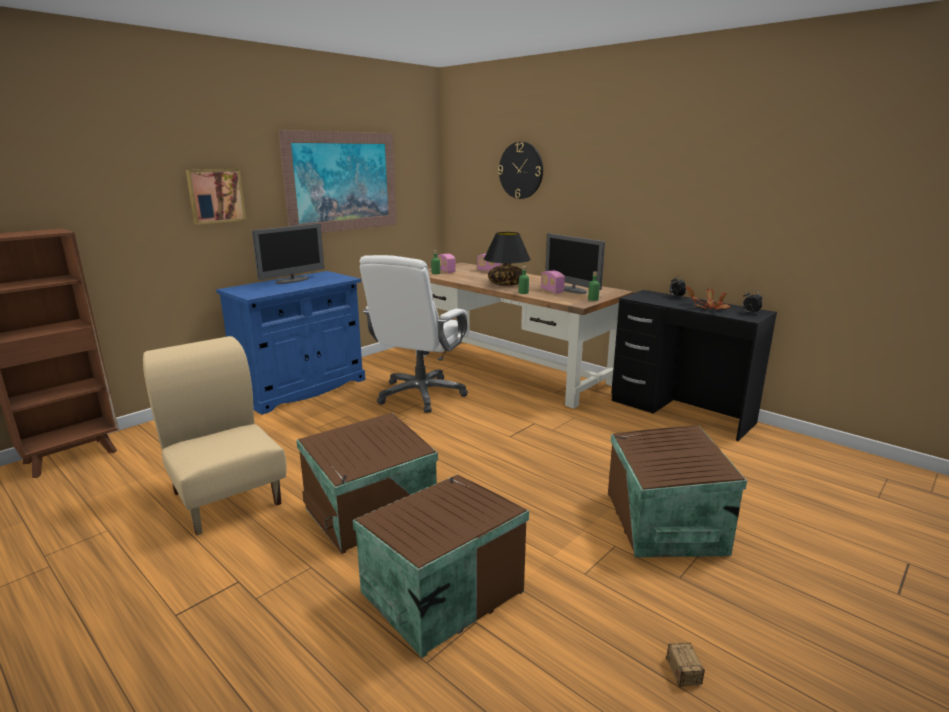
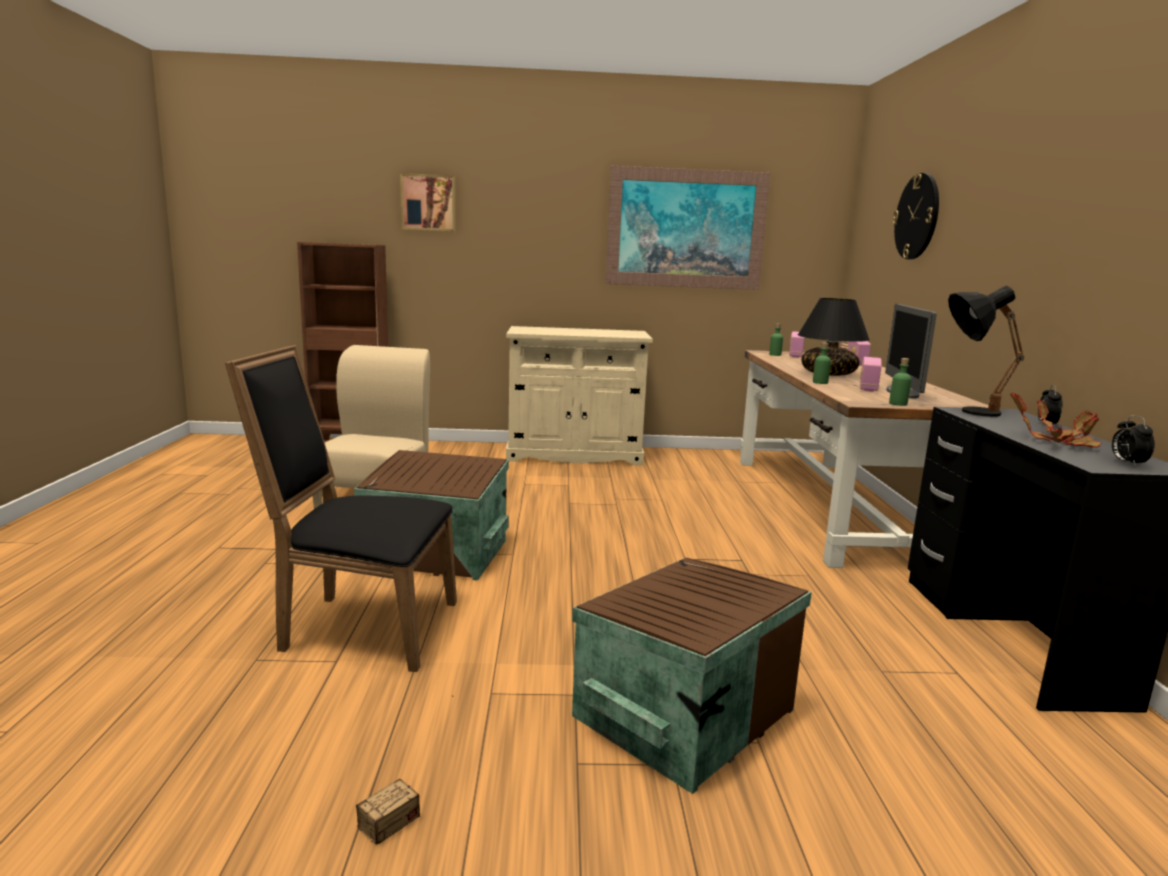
camera: 45 degrees right, 5 degrees down
(215, 196) = (529, 231): picture -> picture (428, 203)
(293, 280) = (587, 330): monitor -> none
(302, 388) = (574, 454): blue cabinet -> beige cabinet
(421, 394) = (670, 493): white office chair -> none
(439, 591) = (360, 627): brown storage box -> black chair
(637, 297) = (966, 411): none -> black table lamp

